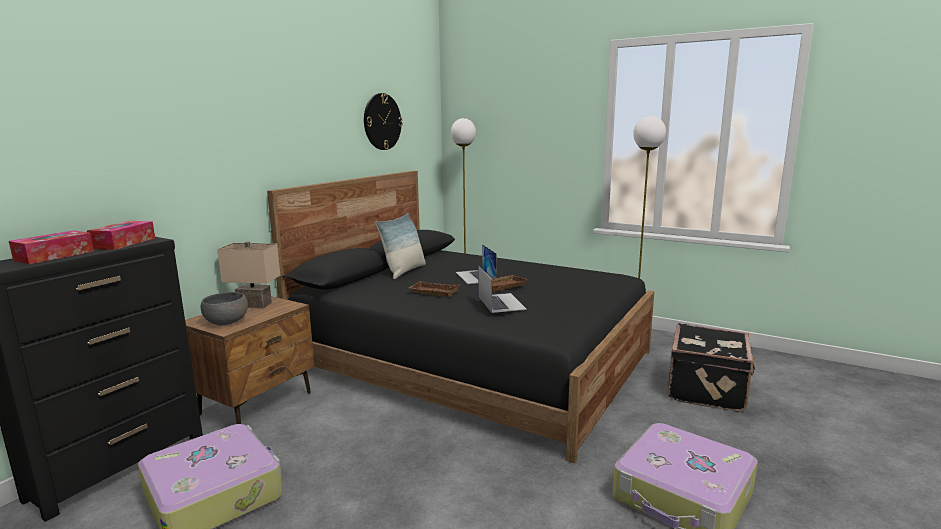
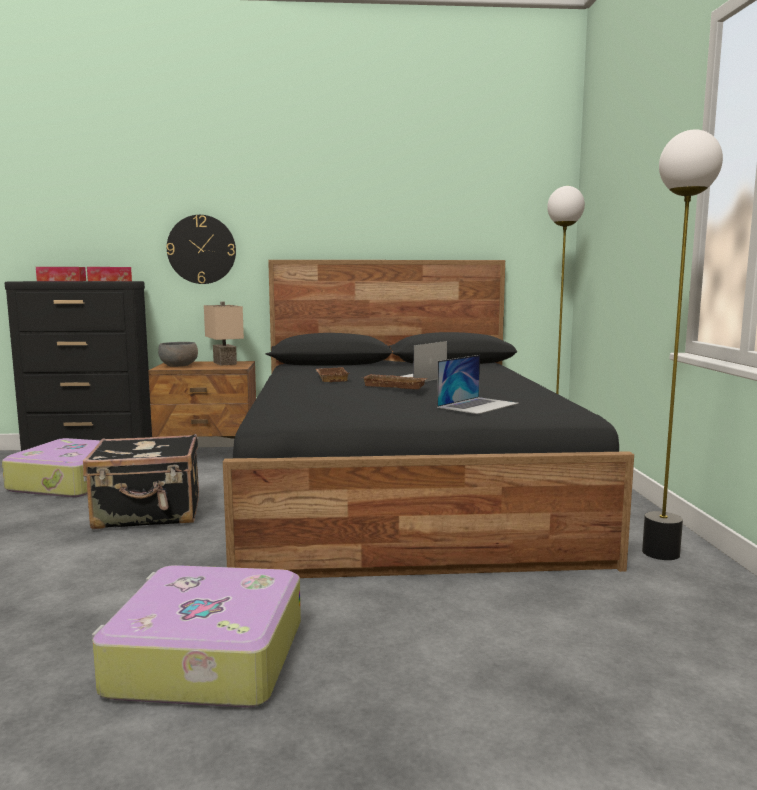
camera: 55 degrees right, 5 degrees down
(382, 121) = (449, 195): wall clock -> wall clock (201, 249)
(404, 271) = (388, 367): pillow -> none
(501, 302) = (325, 389): laptop -> laptop (478, 405)
(708, 389) = (567, 635): black suitcase -> black suitcase (149, 514)

